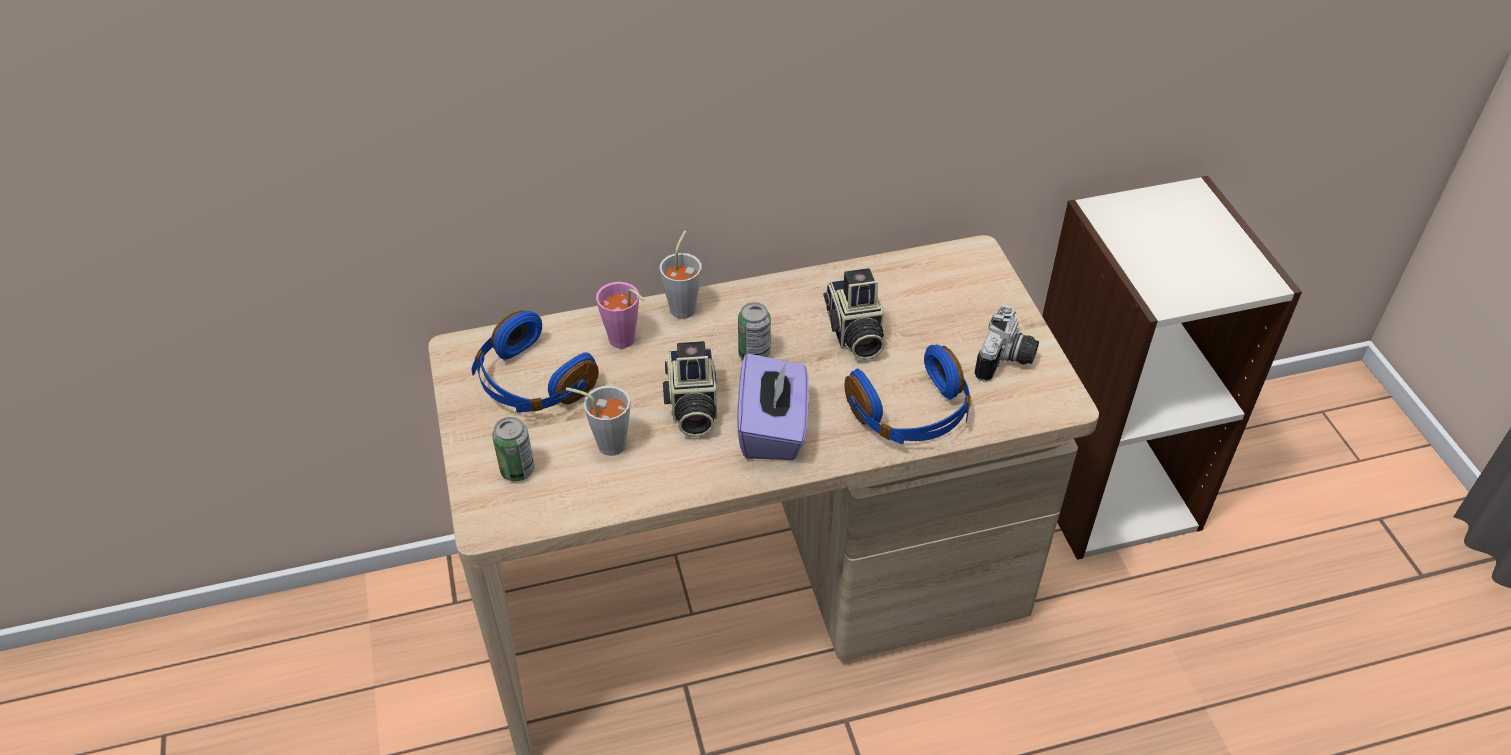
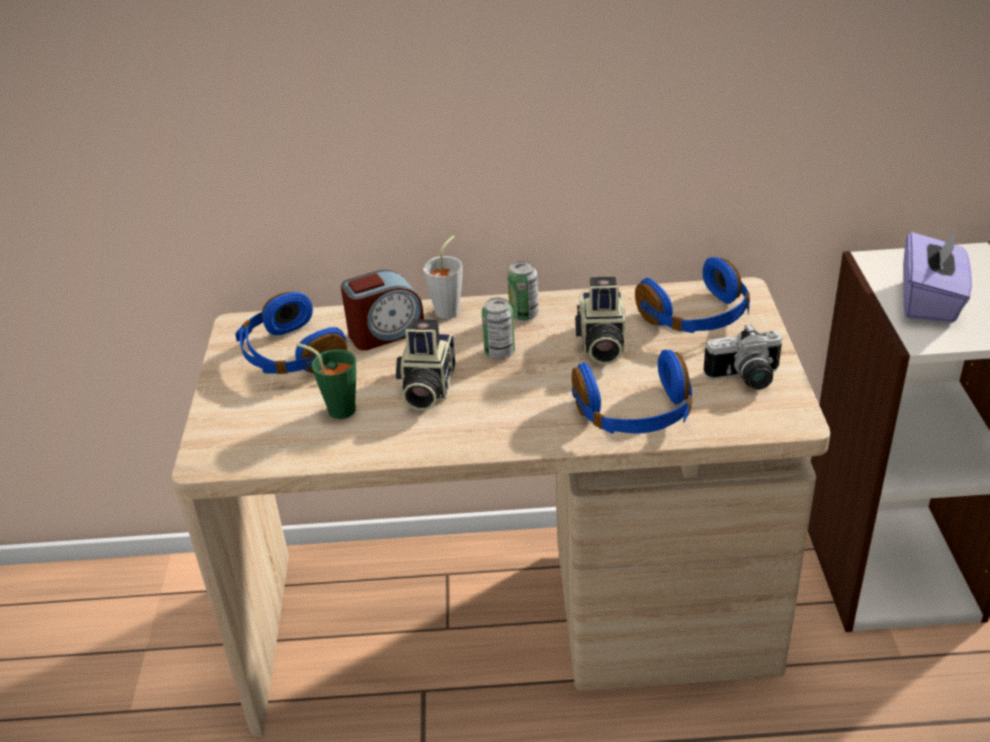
camera: 15 degrees right, 10 degrees down
(517, 470) = (250, 421): can -> can (524, 314)
(605, 443) = (336, 408): grey cup -> green cup
(625, 342) = (386, 332): pink cup -> alarm clock
(773, 429) = (496, 413): purple tissue box -> purple tissue box (930, 301)
(941, 291) = (697, 318): none -> blue headphones
(1007, 360) = (746, 379): camera -> camera turned 45 degrees clockwise

